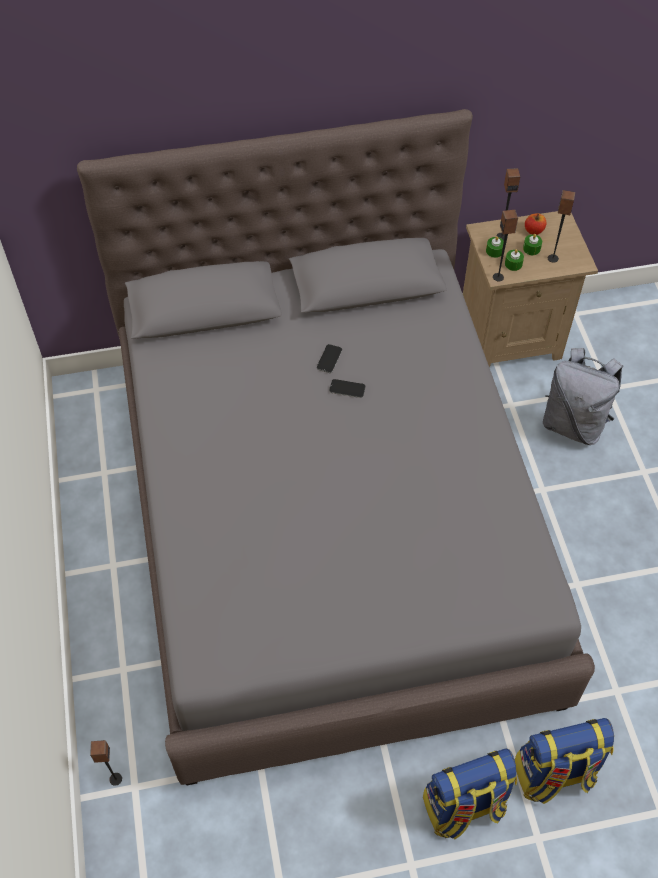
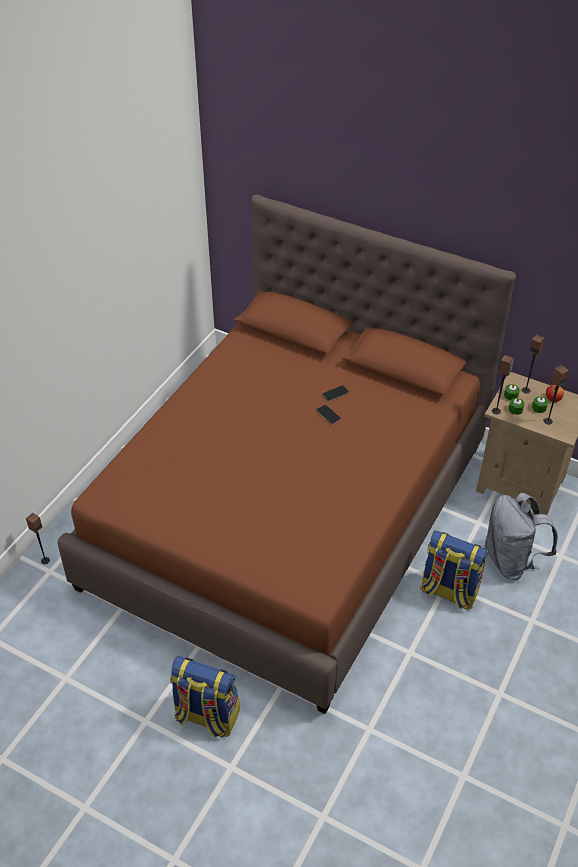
camera: 40 degrees right, 10 degrees down
(329, 523) = (289, 514): grey bed -> brown bed
(554, 774) = (278, 742): backpack -> backpack (448, 591)

